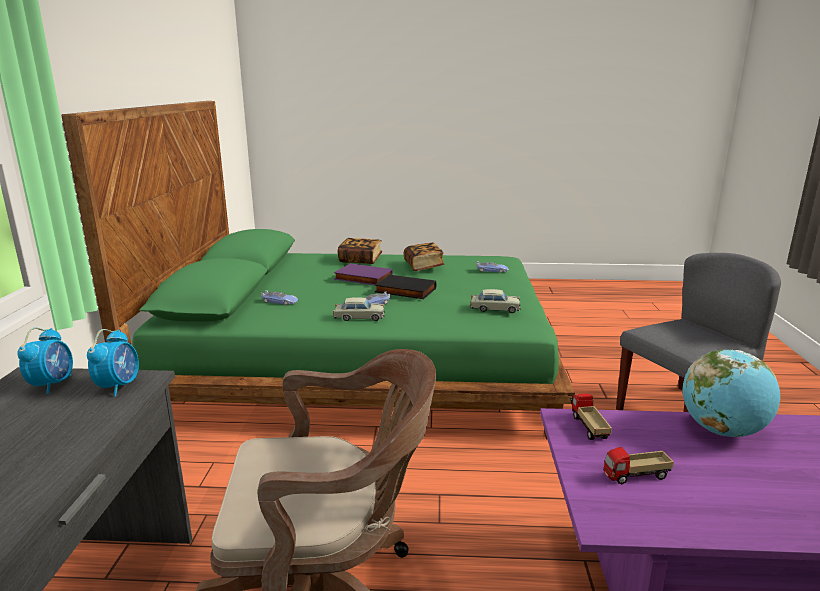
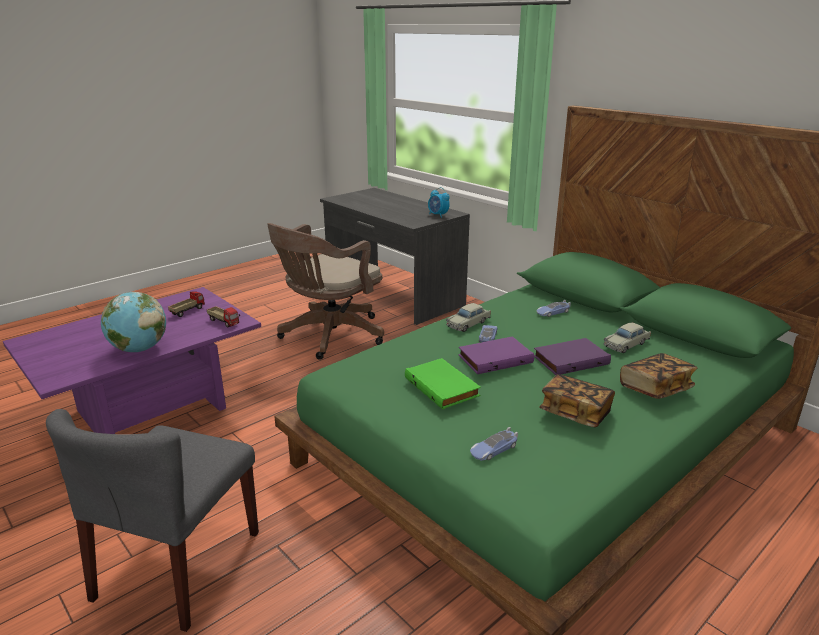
camera: 135 degrees right, 5 degrees up
(119, 386) = (415, 221): alarm clock -> none
(404, 291) = (495, 358): black book -> purple book
(469, 290) = (443, 386): none -> green book
(495, 308) = (381, 371): beige toy car -> beige toy car (626, 344)

